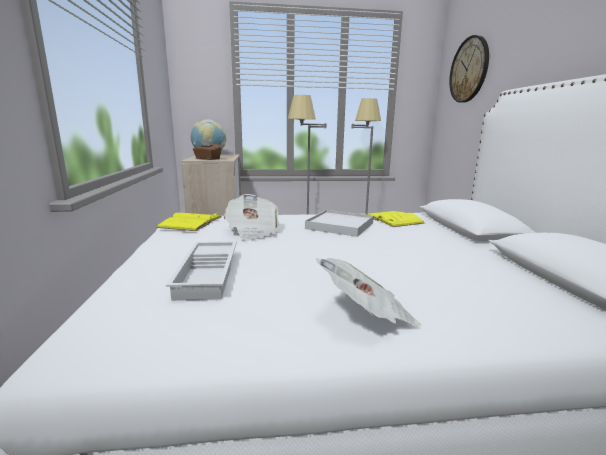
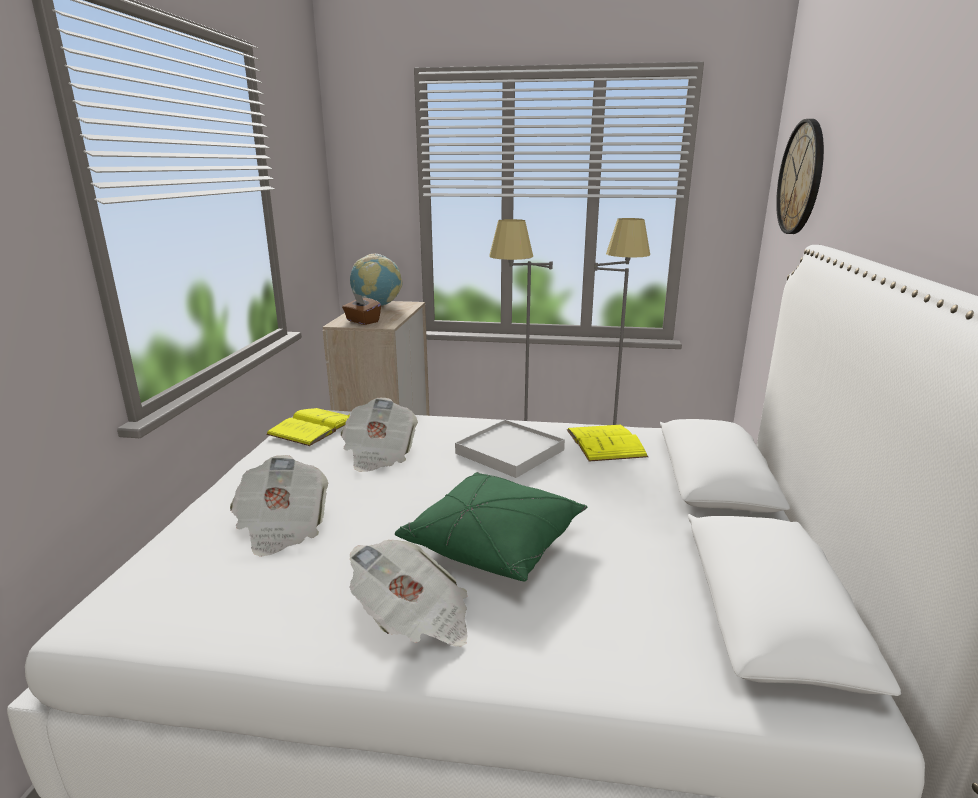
camera: 15 degrees right, 5 degrees up
(209, 274) = (282, 527): white tray -> newspaper
(378, 268) = (494, 543): none -> green pillow

